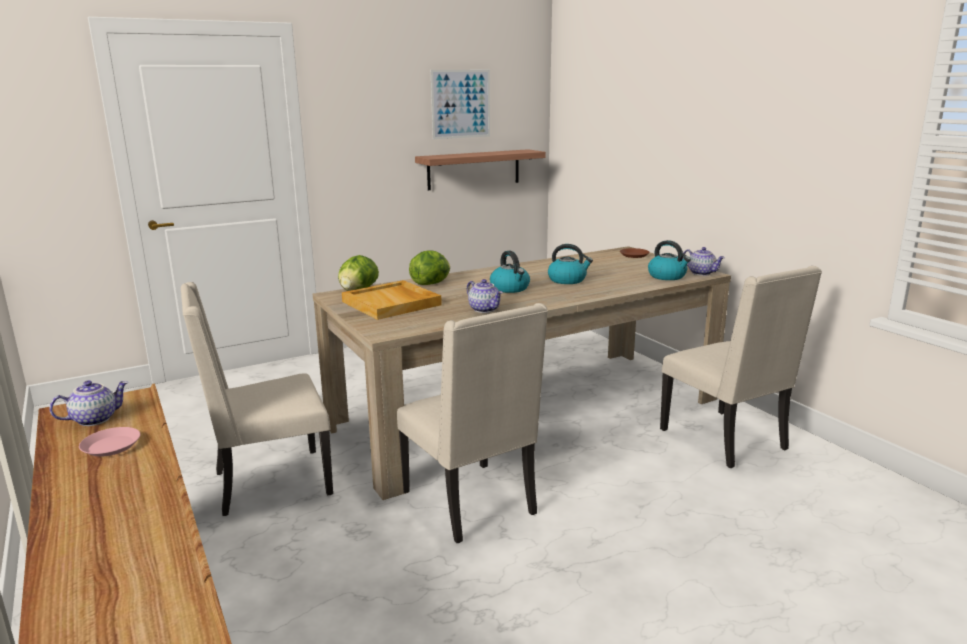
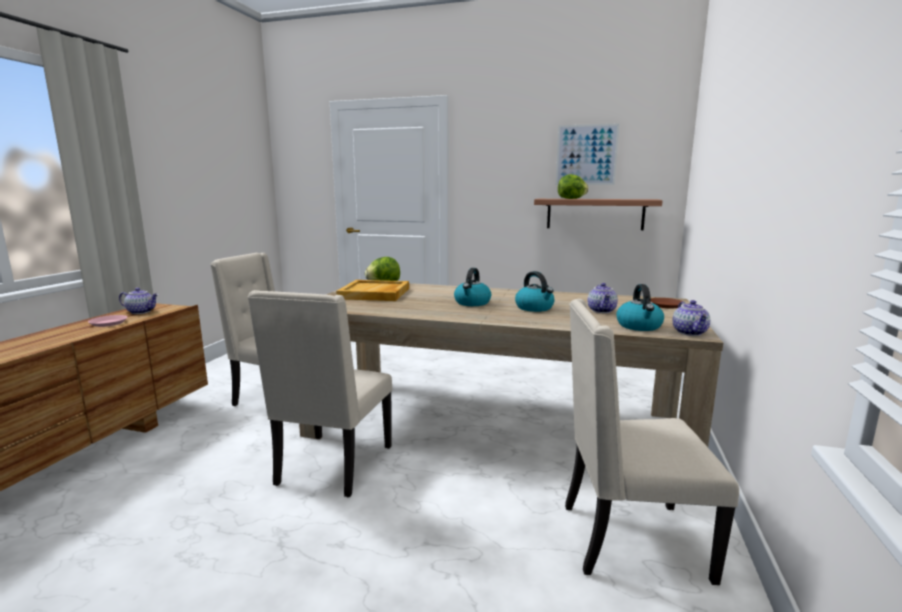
camera: 45 degrees right, 5 degrees down
(431, 284) = (435, 289): lettuce -> lettuce (571, 198)
(485, 309) = (409, 310): teapot -> teapot (602, 311)
(726, 440) = (629, 540): beige chair -> beige chair turned 75 degrees clockwise

